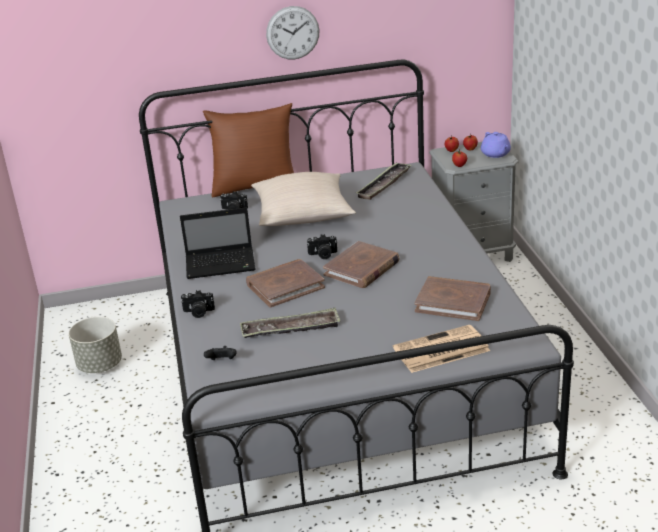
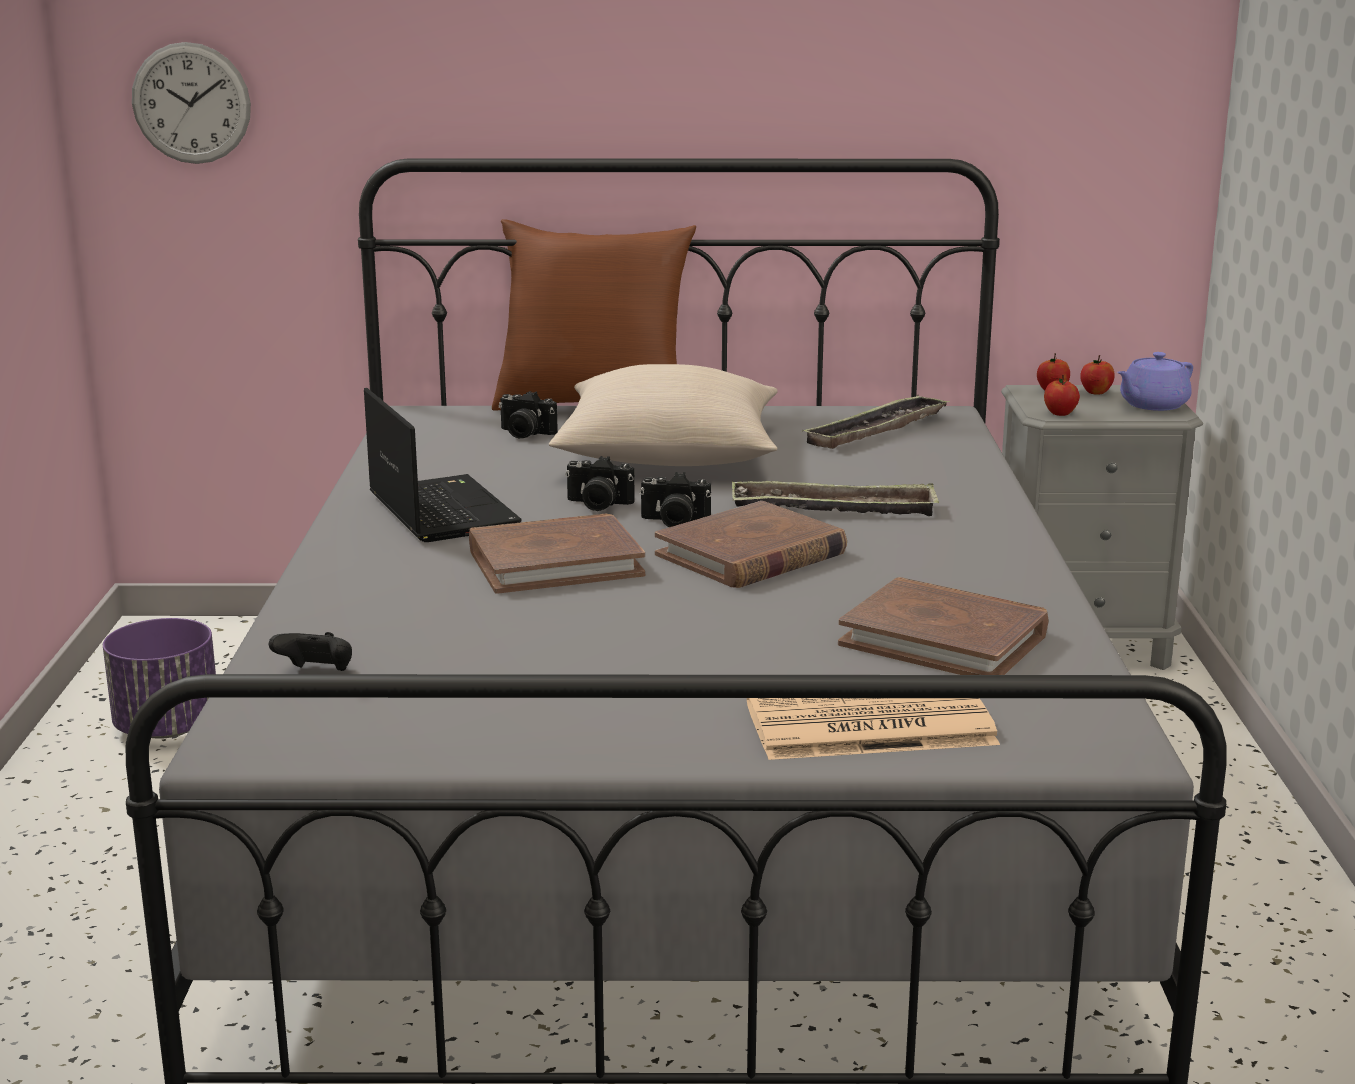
camera: 10 degrees right, 10 degrees down
(100, 365) = (168, 728): grey planter -> purple planter
(198, 312) = (328, 582): camera -> camera (598, 504)
(222, 264) = (440, 511): laptop -> laptop turned 120 degrees counterclockwise
(290, 329) = (519, 636): tray -> tray (833, 509)
(292, 33) = (716, 69): wall clock -> wall clock (191, 103)
(495, 154) = (1152, 405): purple teapot -> purple teapot turned 60 degrees clockwise

